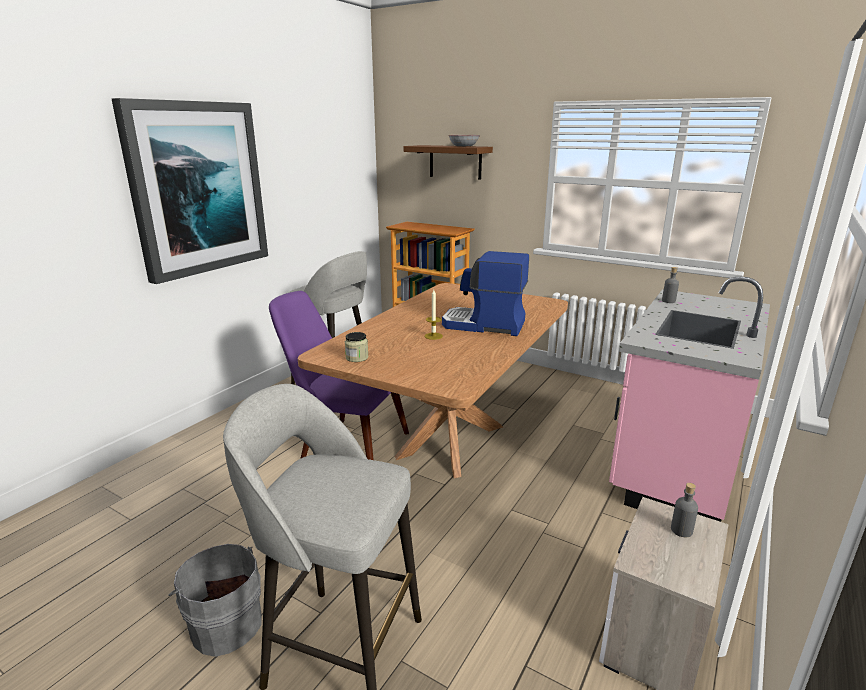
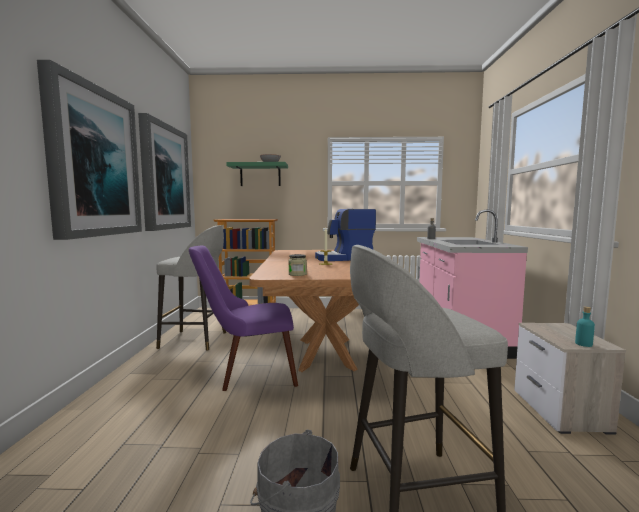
camera: 30 degrees left, 15 degrees down
(316, 176) = (164, 177): none -> picture
(455, 162) = (260, 175): brown shelf -> green shelf
(663, 571) = (583, 344): none -> turquoise bottle
(681, 530) = (558, 329): grey bottle -> none

